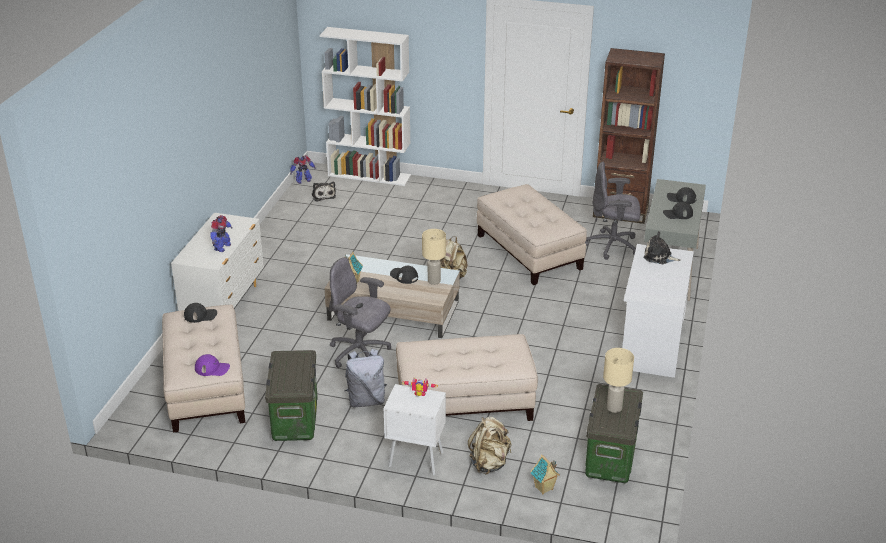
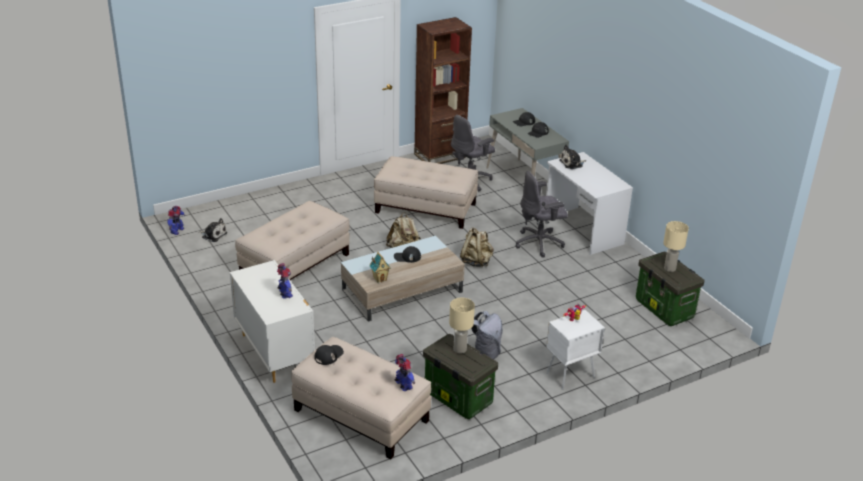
camera: 45 degrees left, 0 degrees up
(212, 368) = (403, 385): purple cap -> toy robot
(360, 353) = (427, 331): grey office chair -> grey office chair (539, 243)
(370, 175) = (225, 204): white bookcase -> none
(433, 281) = (432, 250): beige table lamp -> beige table lamp (459, 350)
(465, 401) = (540, 323): beige ottoman -> beige ottoman (294, 264)
(489, 463) = (611, 351): beige backpack -> beige backpack (476, 261)
(544, 488) = (660, 347): toy house -> none

